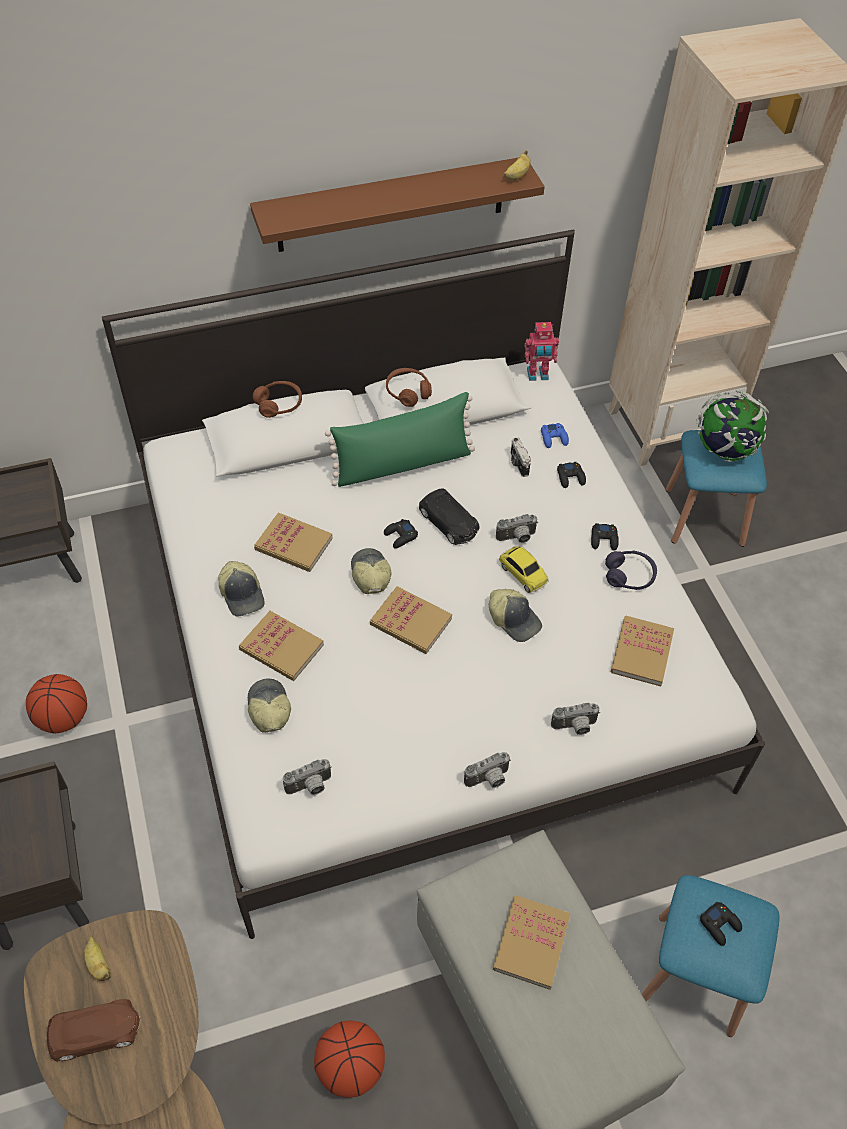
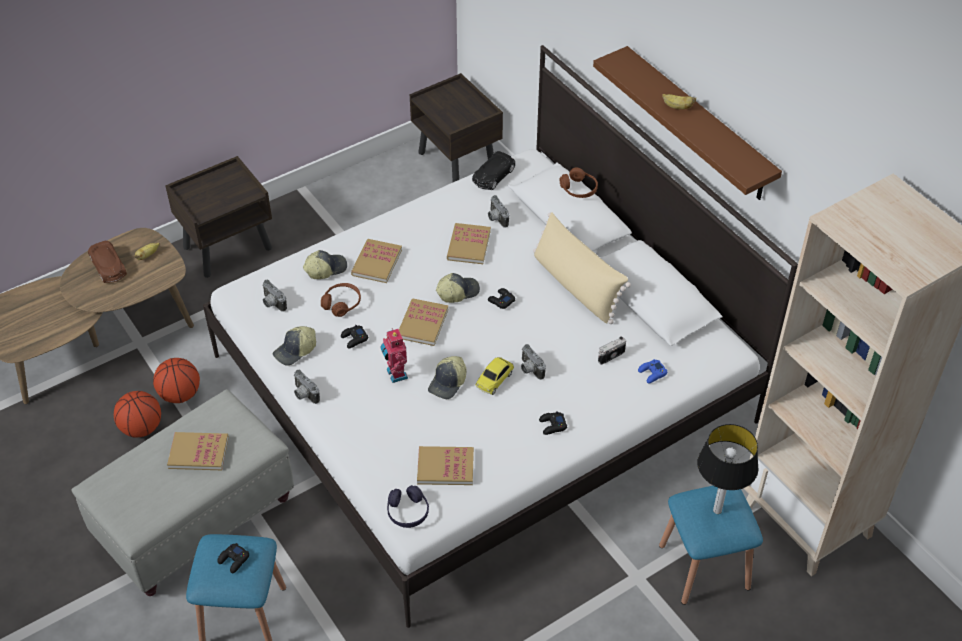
camera: 75 degrees right, 5 degrees down
(63, 718) = (344, 219): basketball -> basketball (180, 395)
(243, 594) = (414, 232): cap -> cap (295, 351)
(403, 464) = (576, 286): green pillow -> beige pillow
(408, 392) = (630, 256): brown headphones -> brown headphones (342, 304)
(449, 522) = (527, 326): black toy car -> black toy car (493, 176)
(517, 176) = (749, 170): banana -> banana (677, 107)
(537, 375) = (724, 349): toy robot -> toy robot (395, 374)
(570, 477) = (612, 392): black game controller -> black game controller (354, 339)
(575, 727) = (362, 436): camera -> camera (496, 219)
(629, 576) = (520, 448): purple headphones -> purple headphones (408, 512)
(724, 450) = (717, 511): globe -> table lamp

